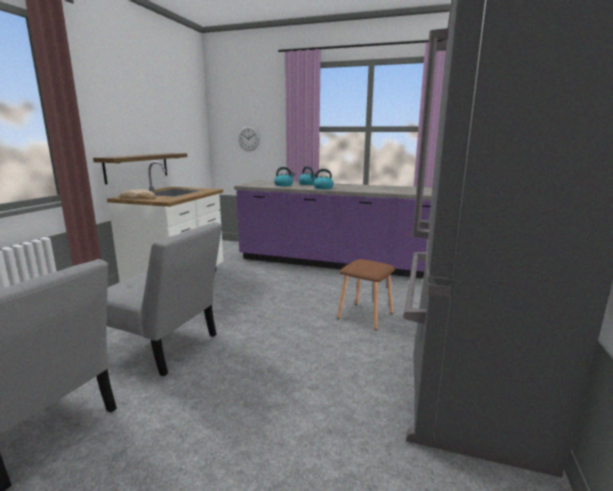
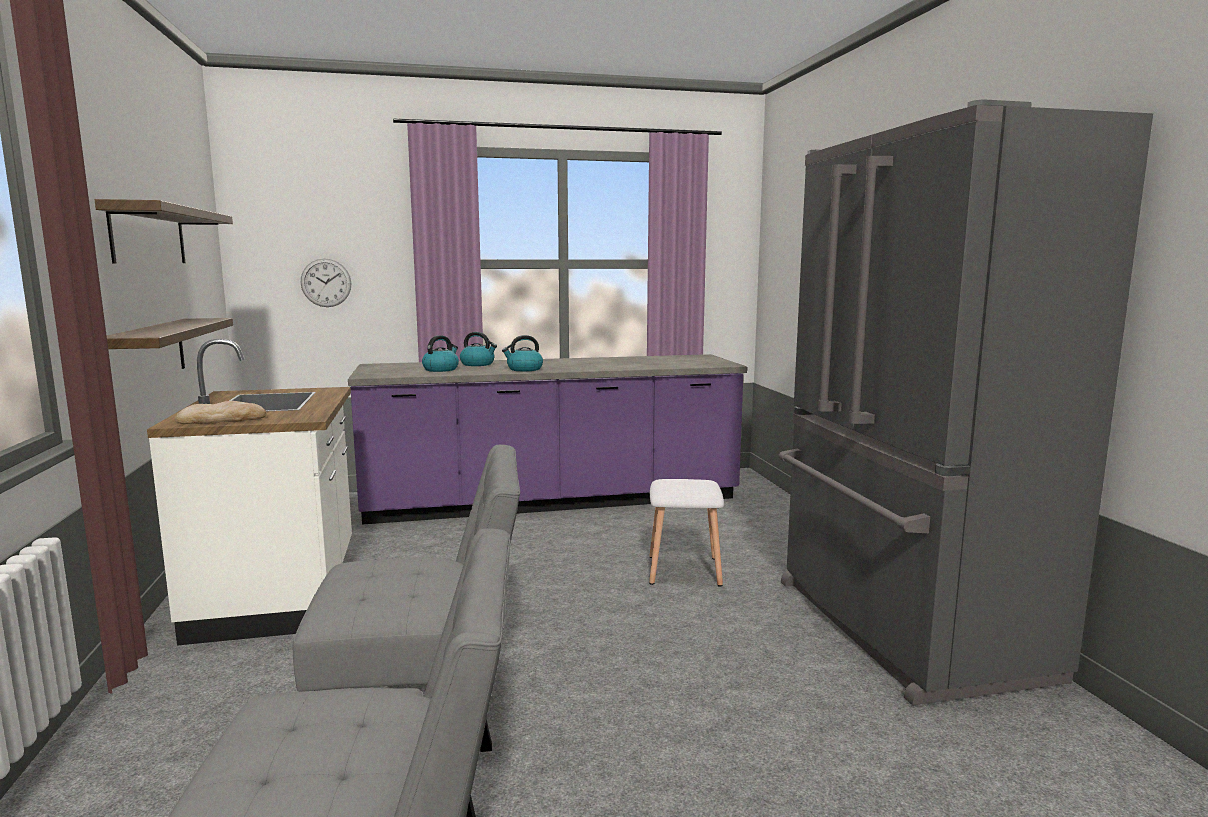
camera: 30 degrees left, 5 degrees down
(144, 113) = (149, 236): none -> shelf
(365, 316) = (685, 571): brown stool -> white stool

